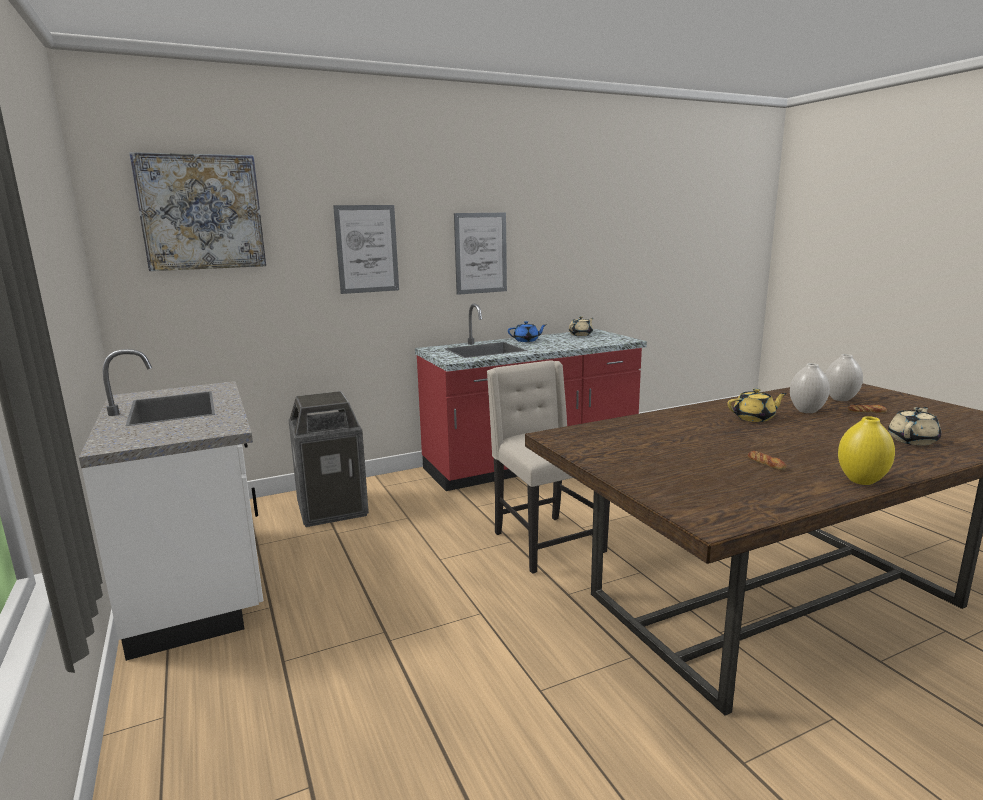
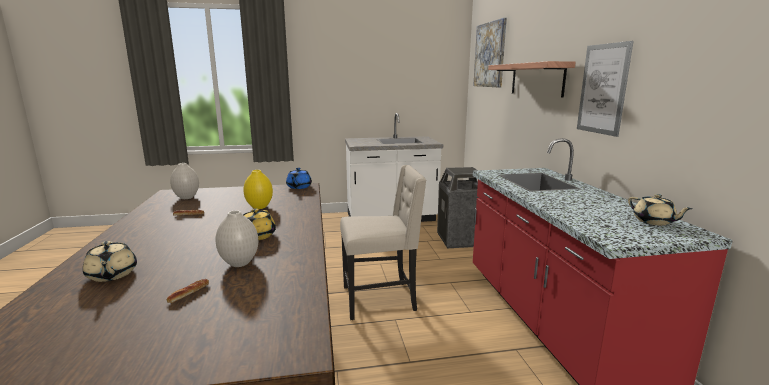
camera: 105 degrees right, 0 degrees up
(367, 249) = (536, 79): picture -> shelf
(526, 340) = (591, 196): blue teapot -> blue teapot (298, 187)
(840, 399) = (243, 301): white vase -> white vase (187, 197)
(861, 480) = (125, 228): yellow vase -> yellow vase (259, 207)

